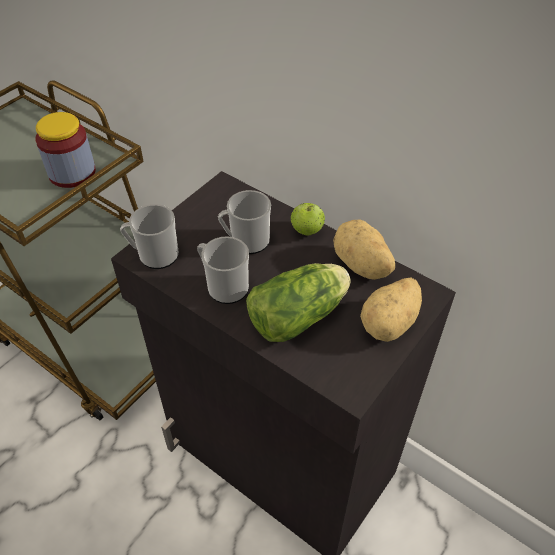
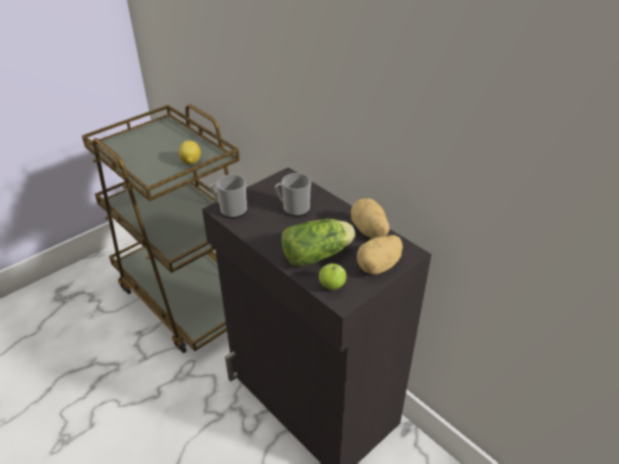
camera: 10 degrees right, 10 degrees down
(72, 173) = (190, 162): jar -> lemon
(224, 286) = (272, 232): mug -> none
(307, 231) = (337, 207): apple -> apple (332, 286)

